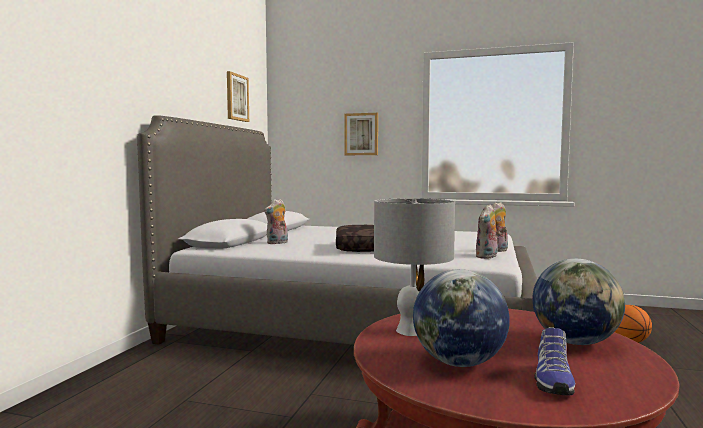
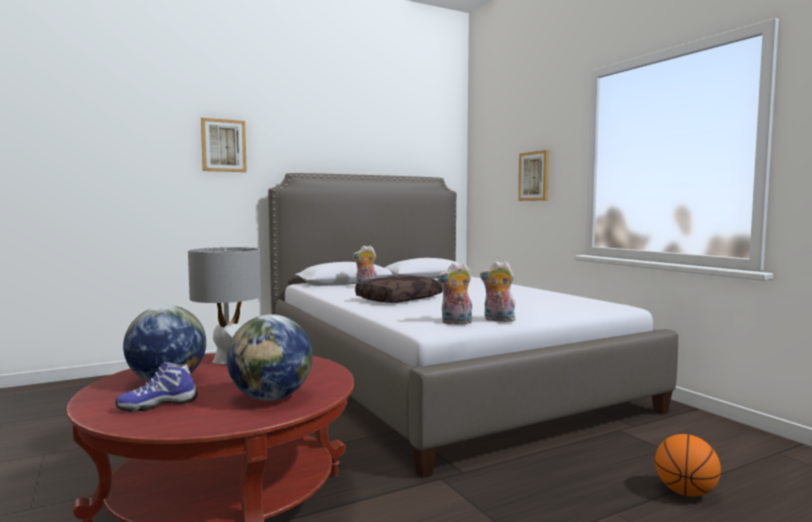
camera: 45 degrees right, 0 degrees up
(236, 97) = (411, 146): picture -> picture (223, 145)

